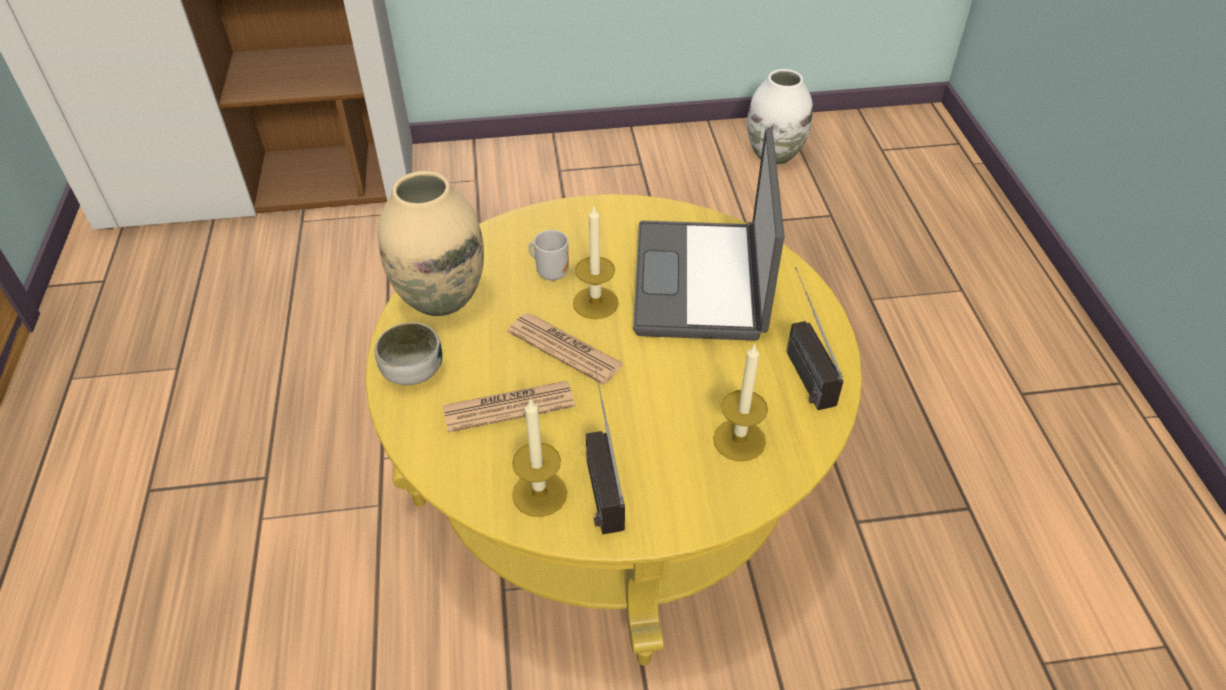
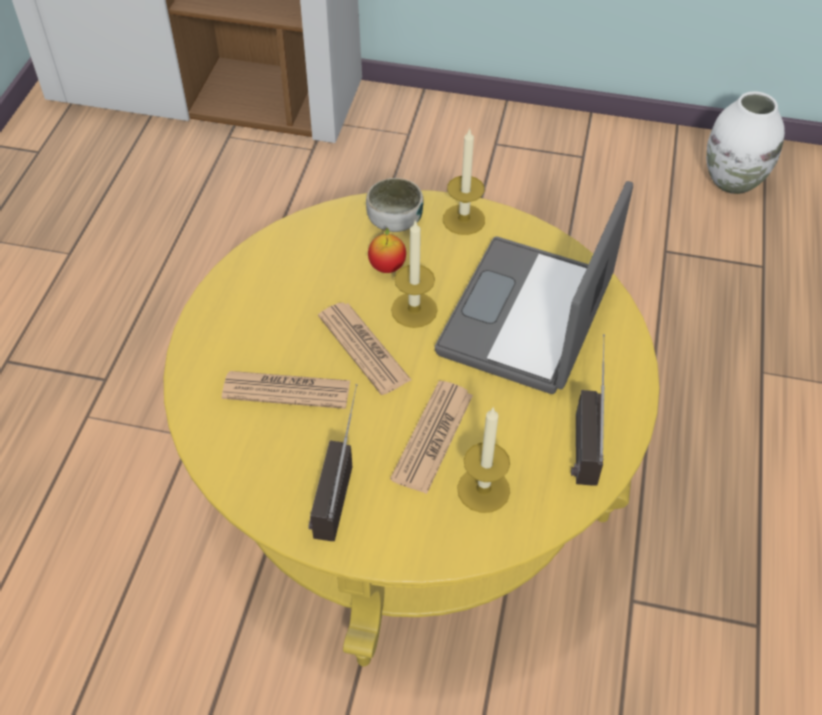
camera: 20 degrees right, 5 degrees up
(412, 370) = (218, 329): bowl -> bowl (394, 220)
(440, 298) = (273, 264): beige vase -> none
(539, 493) = (276, 482): candle -> candle (463, 219)
(551, 272) = (387, 267): mug -> apple
(669, 408) = (432, 437): none -> newspaper

